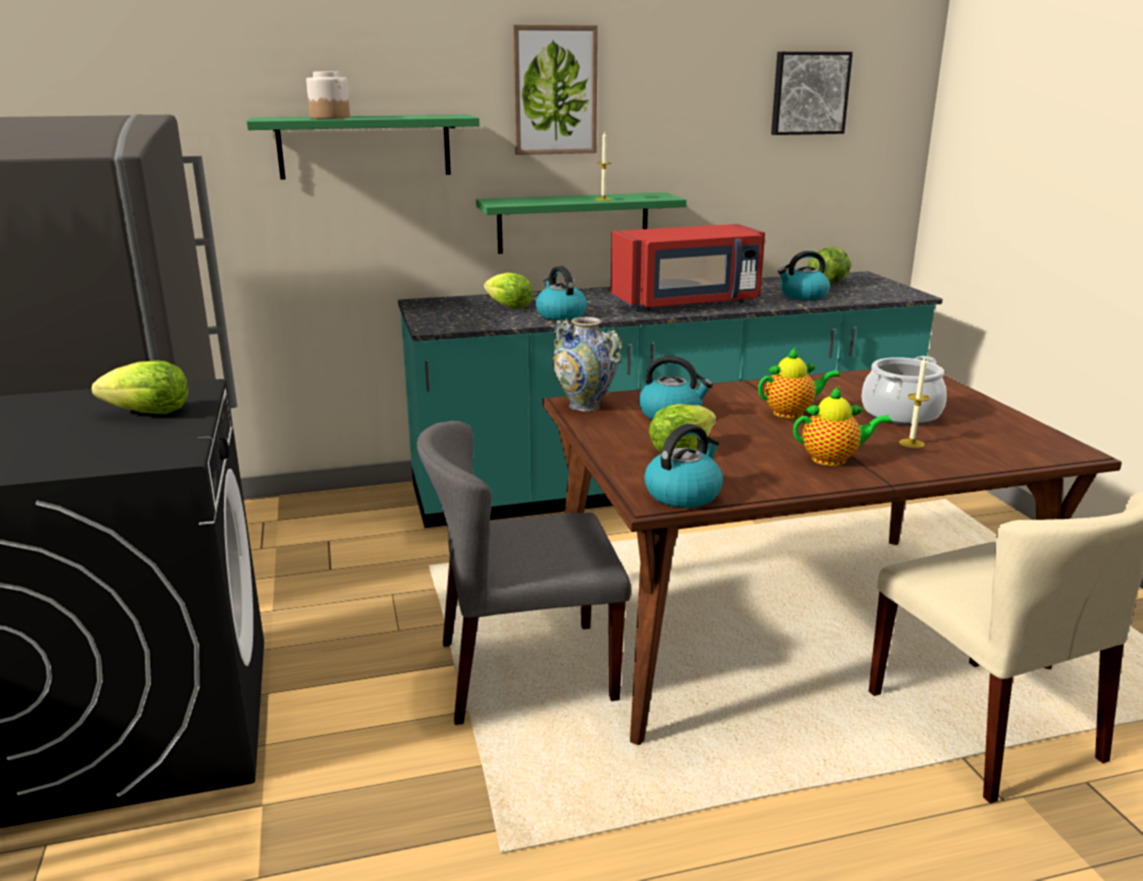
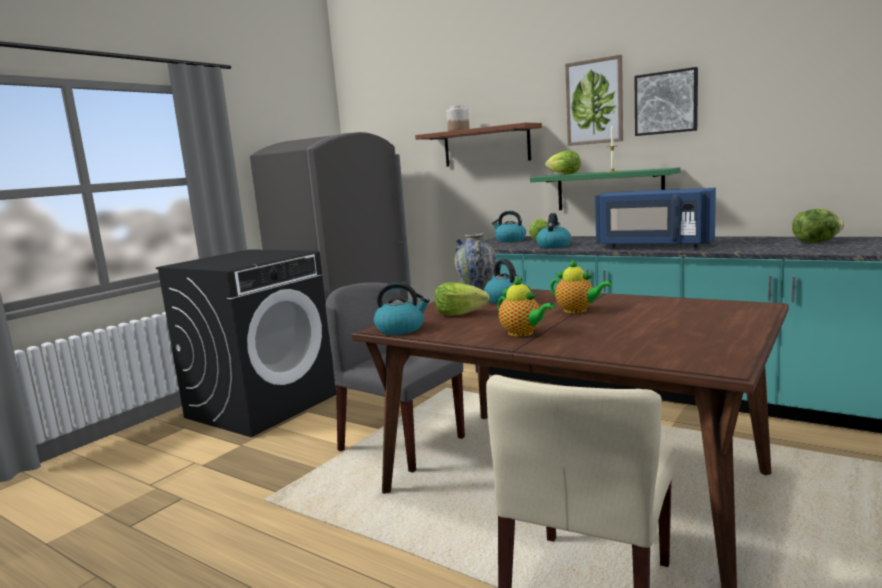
camera: 50 degrees right, 10 degrees down
(149, 413) = (265, 257): lettuce -> lettuce (564, 174)
(364, 146) = (486, 146): green shelf -> brown shelf
(687, 303) = (653, 245): red microwave -> blue microwave
(803, 296) = (760, 247): kettle -> kettle (510, 240)
(809, 93) = (815, 78): picture -> picture (666, 102)
(901, 414) = (651, 324): cooking pot -> none
(911, 443) = (602, 337): candle -> none

